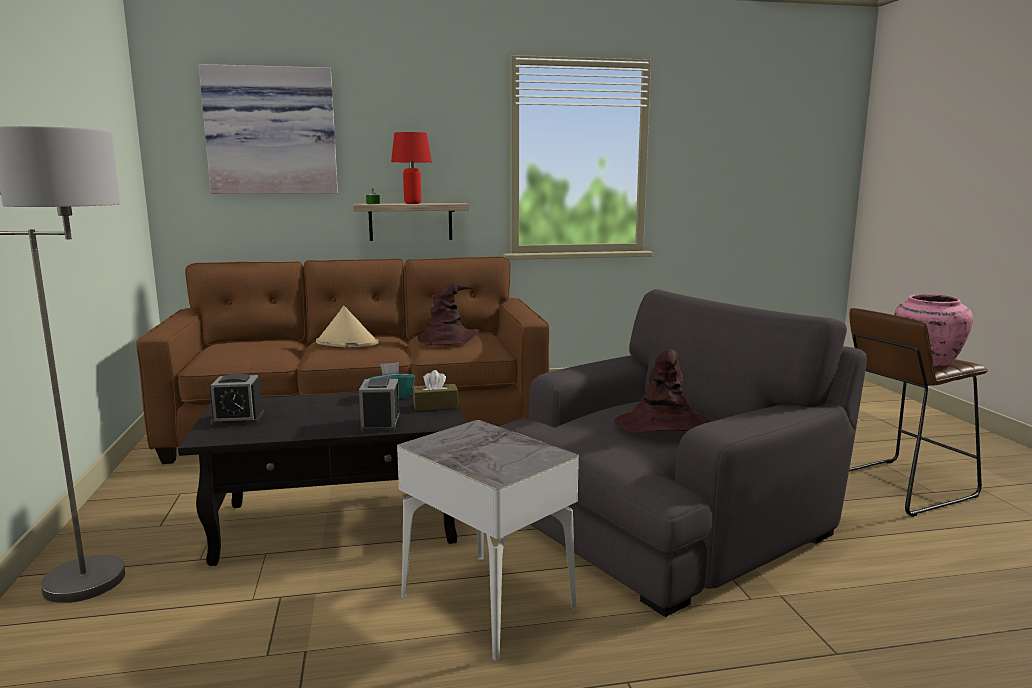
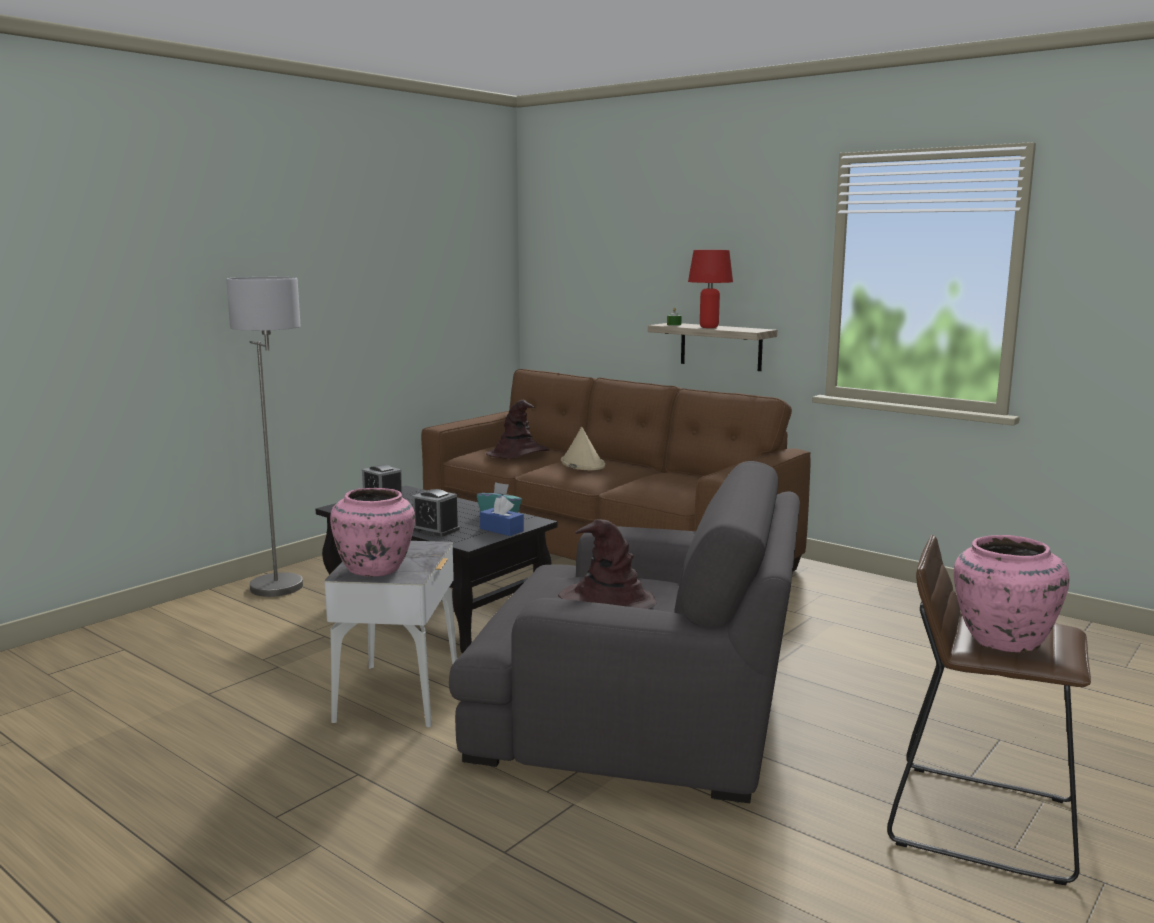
camera: 50 degrees right, 0 degrees up
(271, 131) = (608, 247): picture -> none
(380, 423) = (435, 529): alarm clock -> alarm clock turned 105 degrees counterclockwise
(435, 406) = (501, 530): brown tissue box -> blue tissue box
(448, 339) = (666, 479): brown hat -> brown hat (518, 453)
(506, 462) = (375, 570): none -> pink vase

